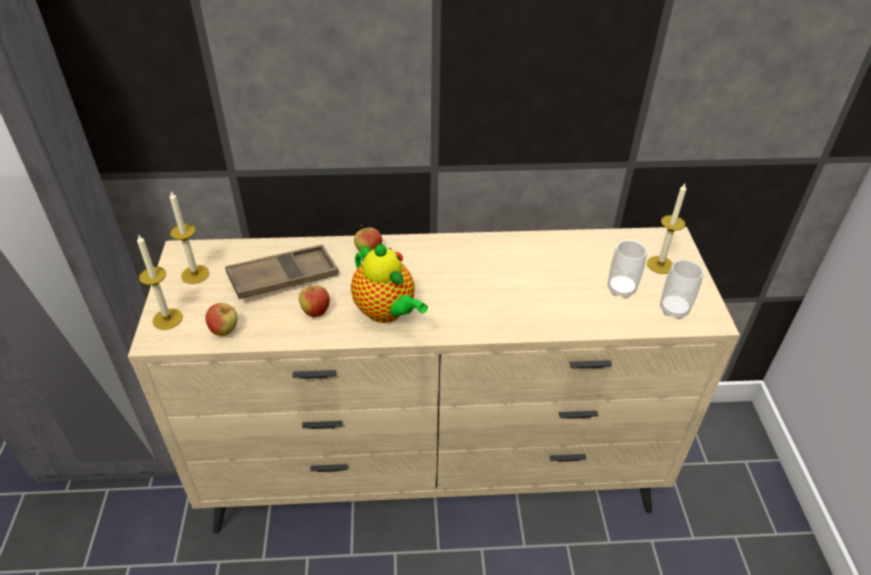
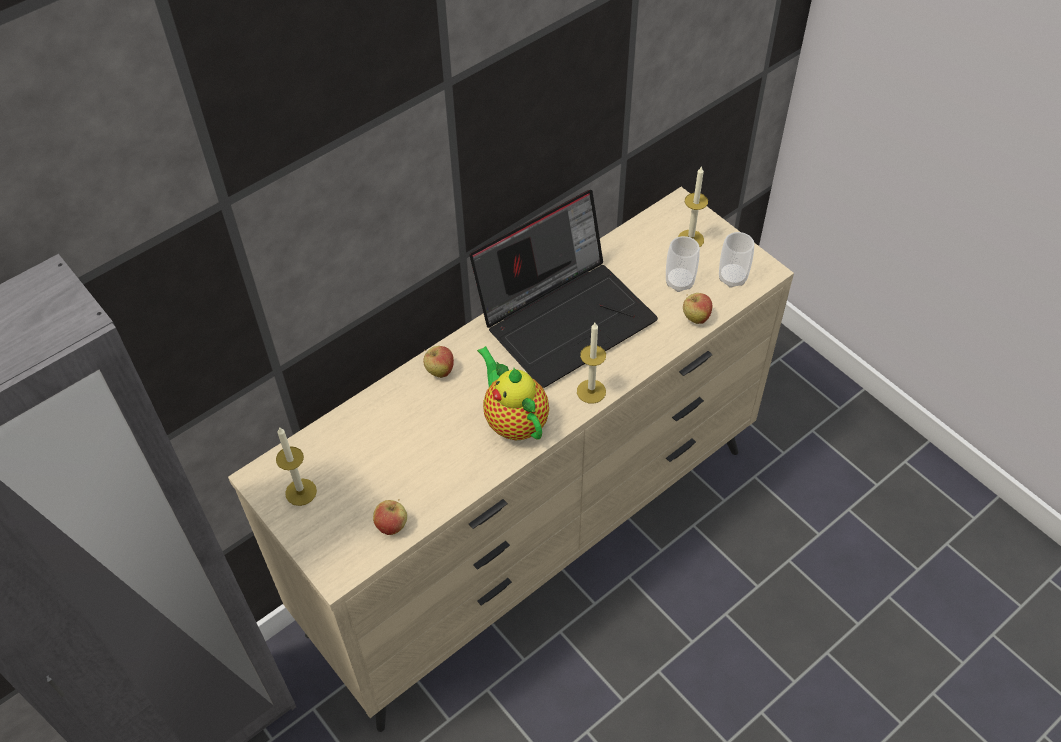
camera: 35 degrees left, 10 degrees up
(167, 319) = (326, 549): candle -> candle (591, 391)
(283, 277) = (388, 443): brown tray -> none
(316, 311) = (452, 457): apple -> apple (695, 318)
(387, 312) = (514, 420): teapot -> teapot turned 135 degrees counterclockwise
(500, 266) = (566, 316): none -> laptop

